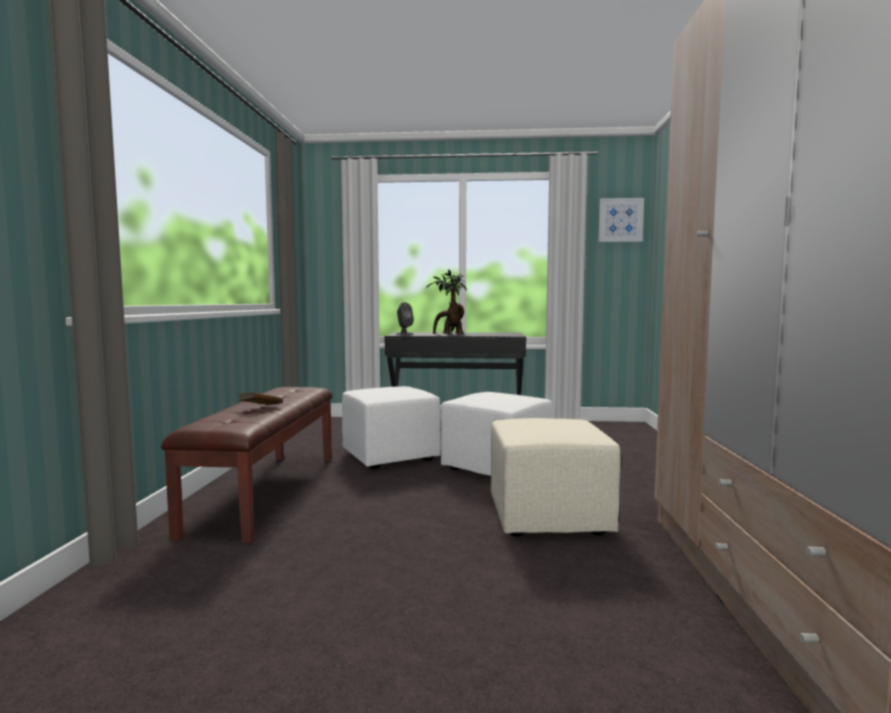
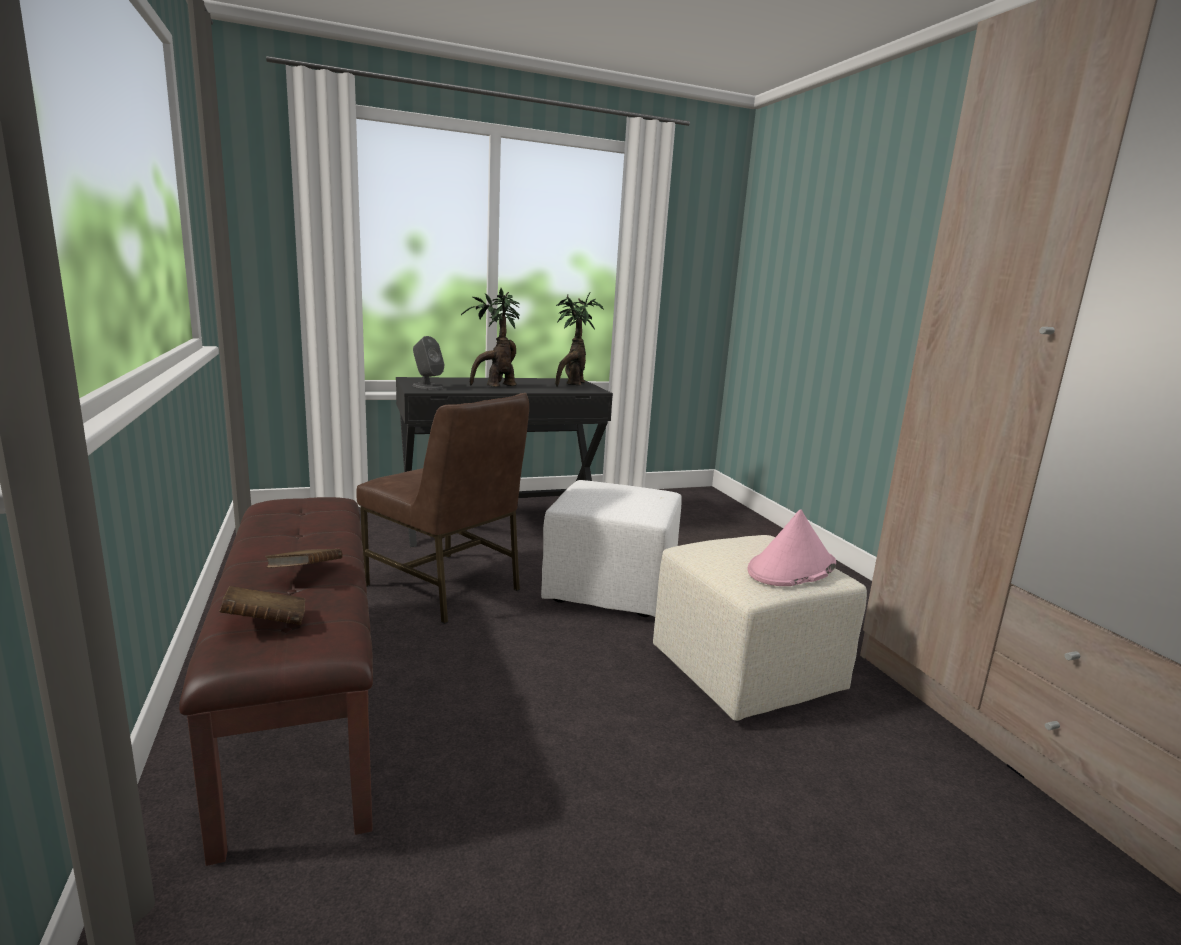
camera: 25 degrees left, 10 degrees up
(219, 420) = (265, 624): none -> brown book
(389, 457) = (445, 588): white ottoman -> brown chair
(506, 334) = (572, 384): none -> potted plant
(564, 430) = (791, 568): none -> pink hat
(620, 220) = (704, 224): picture -> none

